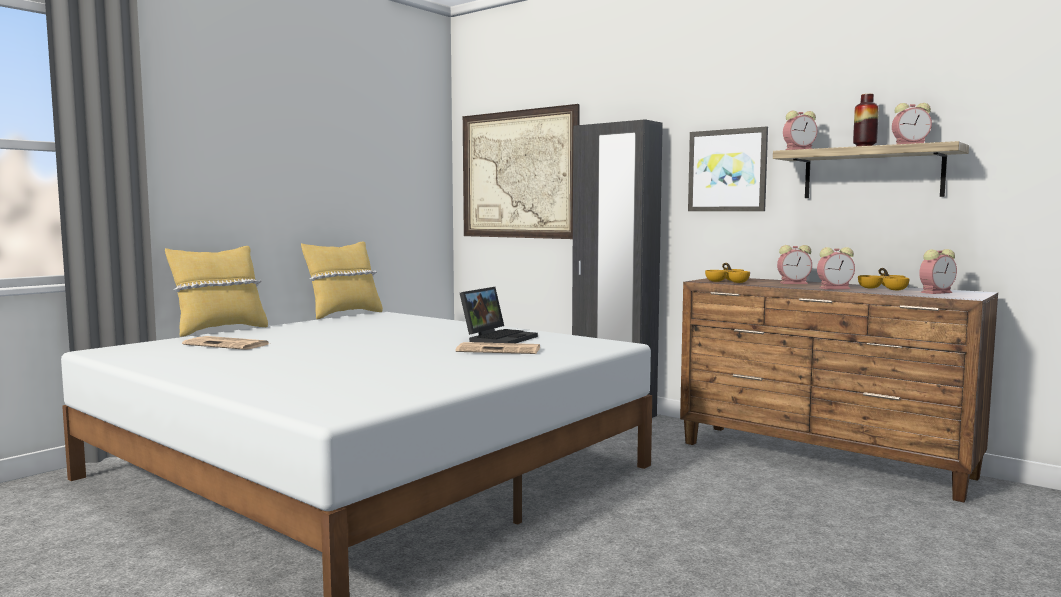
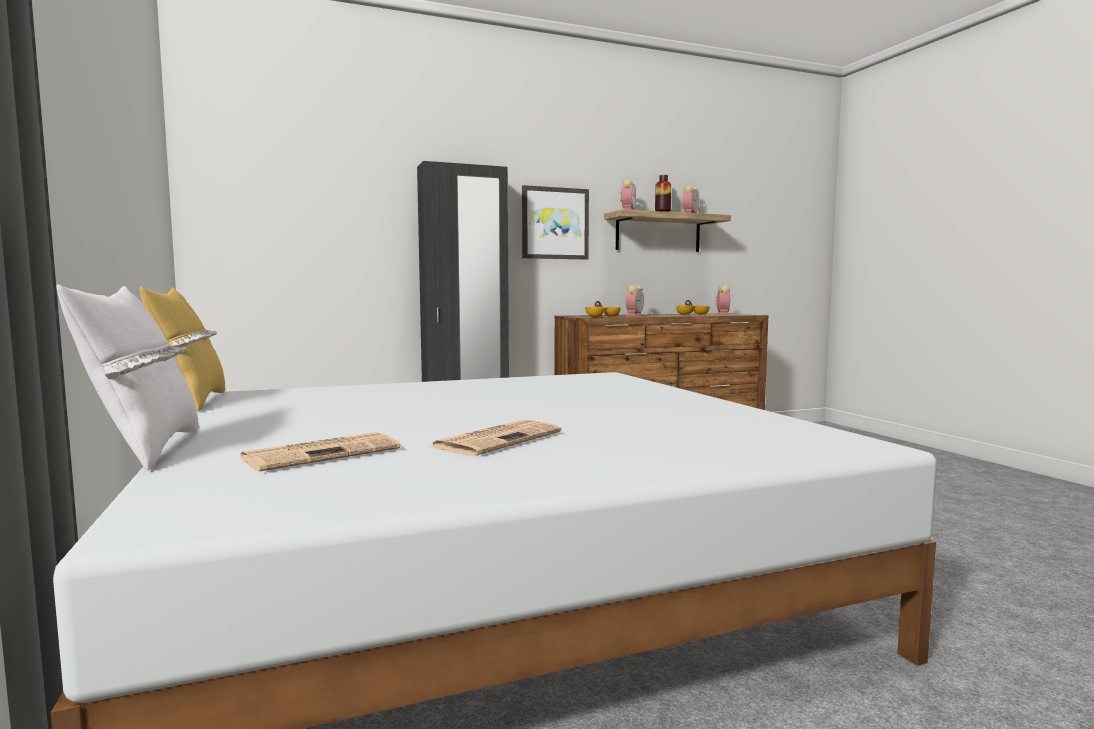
camera: 60 degrees left, 0 degrees up
(219, 330) = (144, 450): yellow pillow -> white pillow
(498, 338) = (521, 386): laptop -> none
(500, 350) = (588, 391): newspaper -> newspaper (498, 439)
(518, 174) = (302, 209): picture -> none
(835, 288) = (677, 315): alarm clock -> none

